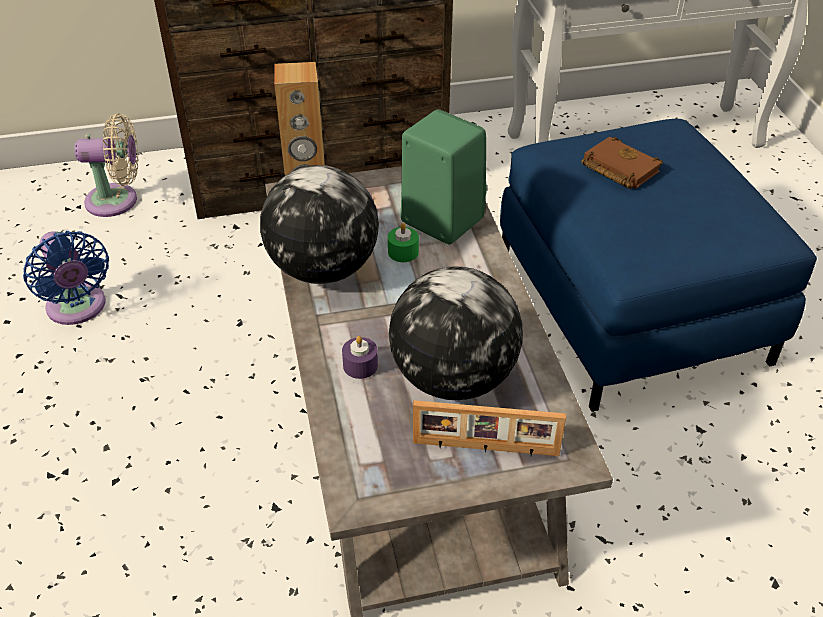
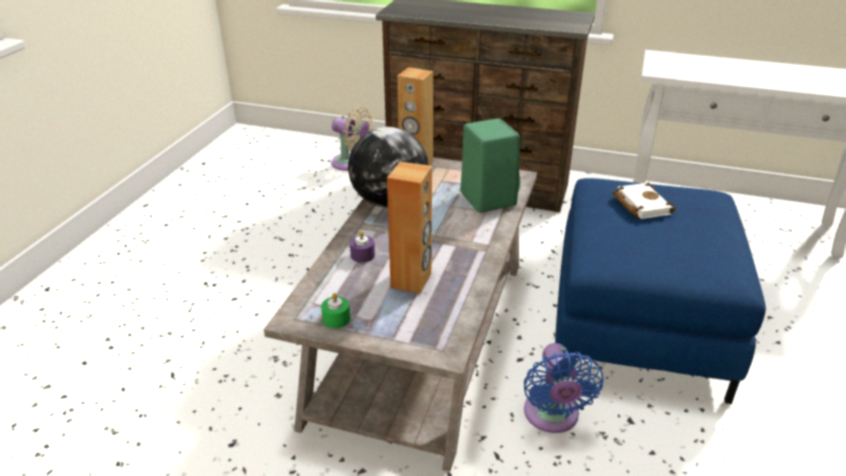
camera: 30 degrees right, 10 degrees down
(78, 309) = (286, 209): blue fan -> blue fan (552, 417)
(403, 252) = (446, 208): green candle -> green candle (336, 319)
(452, 378) = (411, 280): globe -> brown speaker
(485, 449) = (394, 324): picture frame -> none
(617, 168) = (639, 204): brown book -> white book

